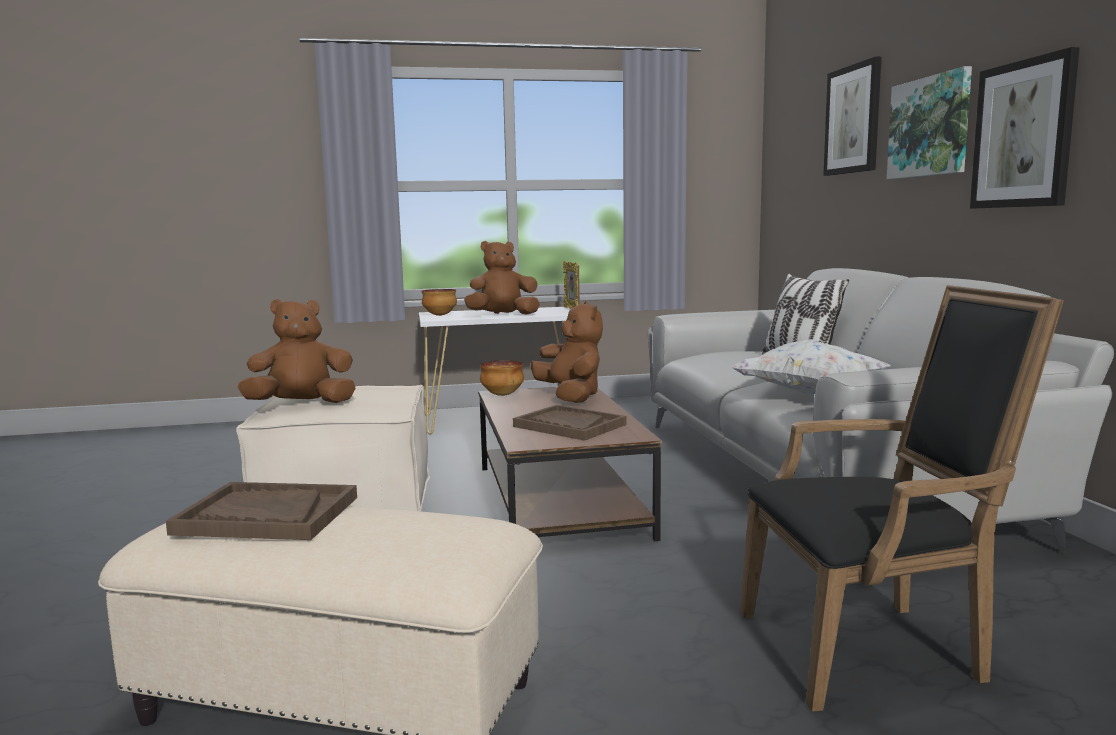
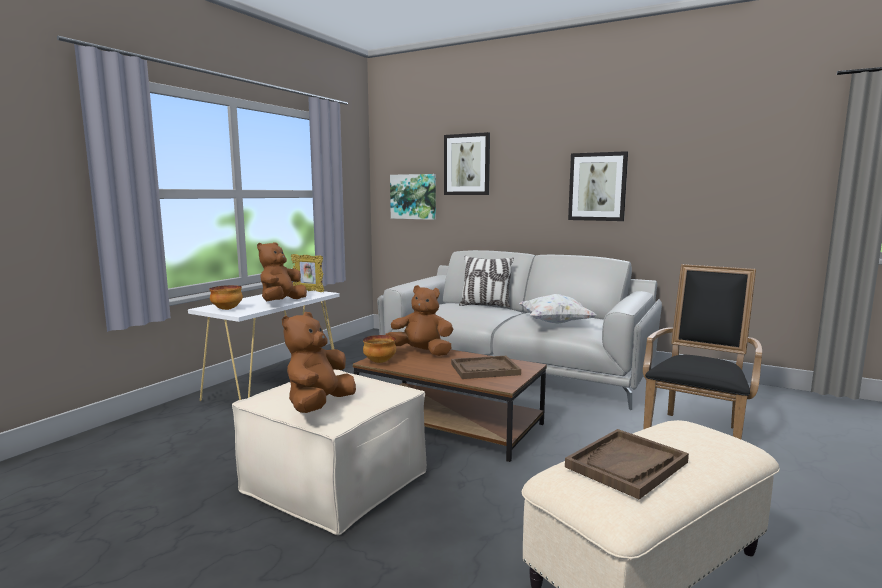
camera: 50 degrees left, 0 degrees up
(930, 127) = (532, 176): picture -> picture (413, 196)

